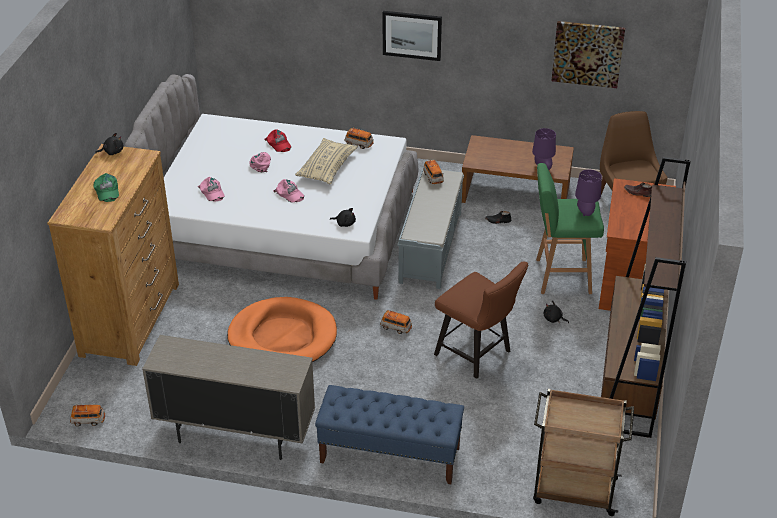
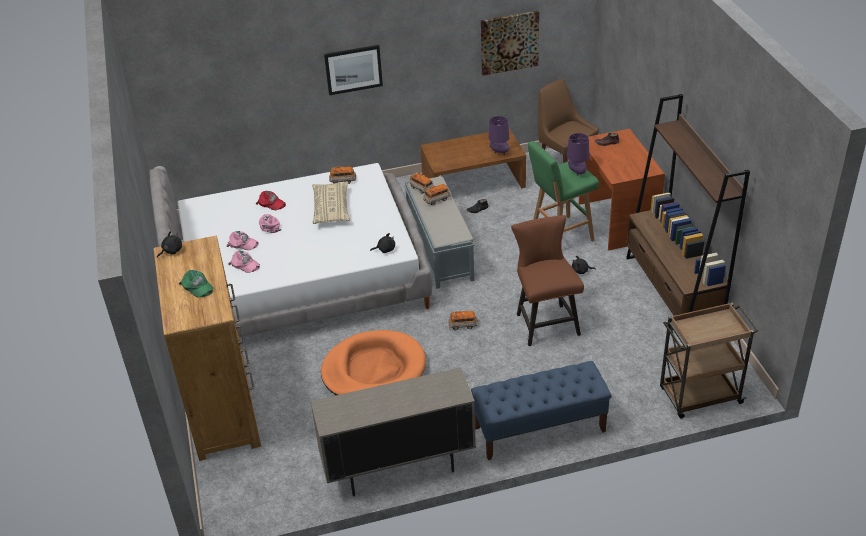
camera: 25 degrees left, 0 degrees up
(88, 420) = (254, 512): toy car -> toy car (437, 200)
(289, 194) = (316, 242): pink cap -> pink cap (242, 243)
(477, 355) = (545, 321): brown chair -> brown chair turned 120 degrees counterclockwise

